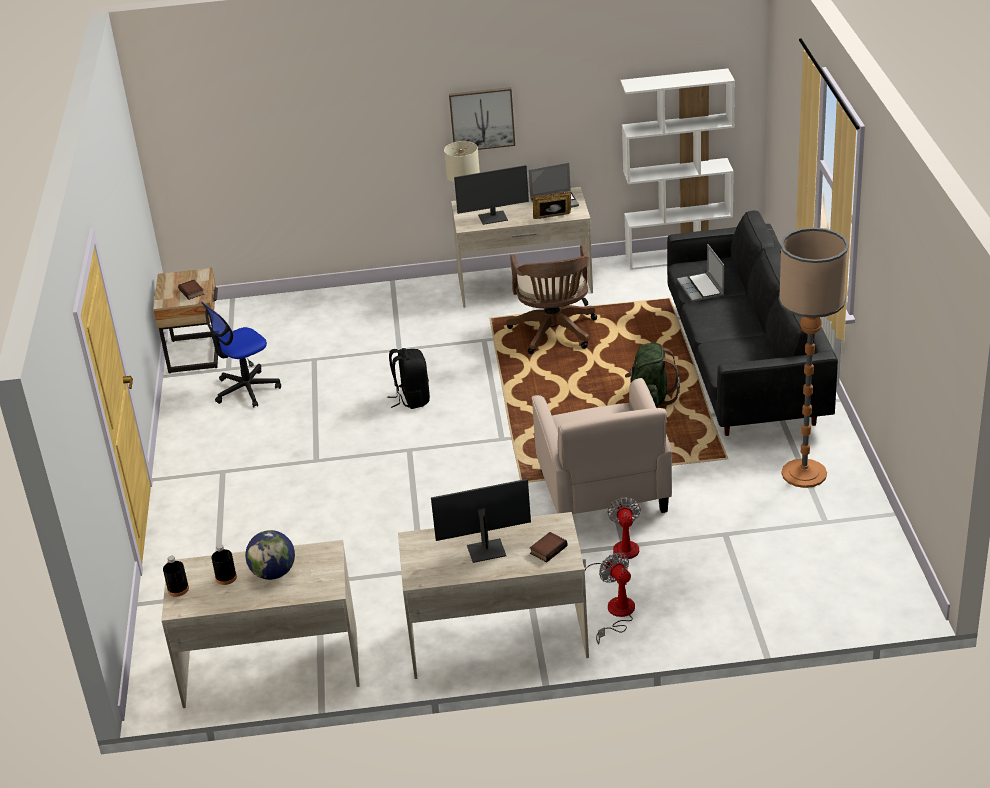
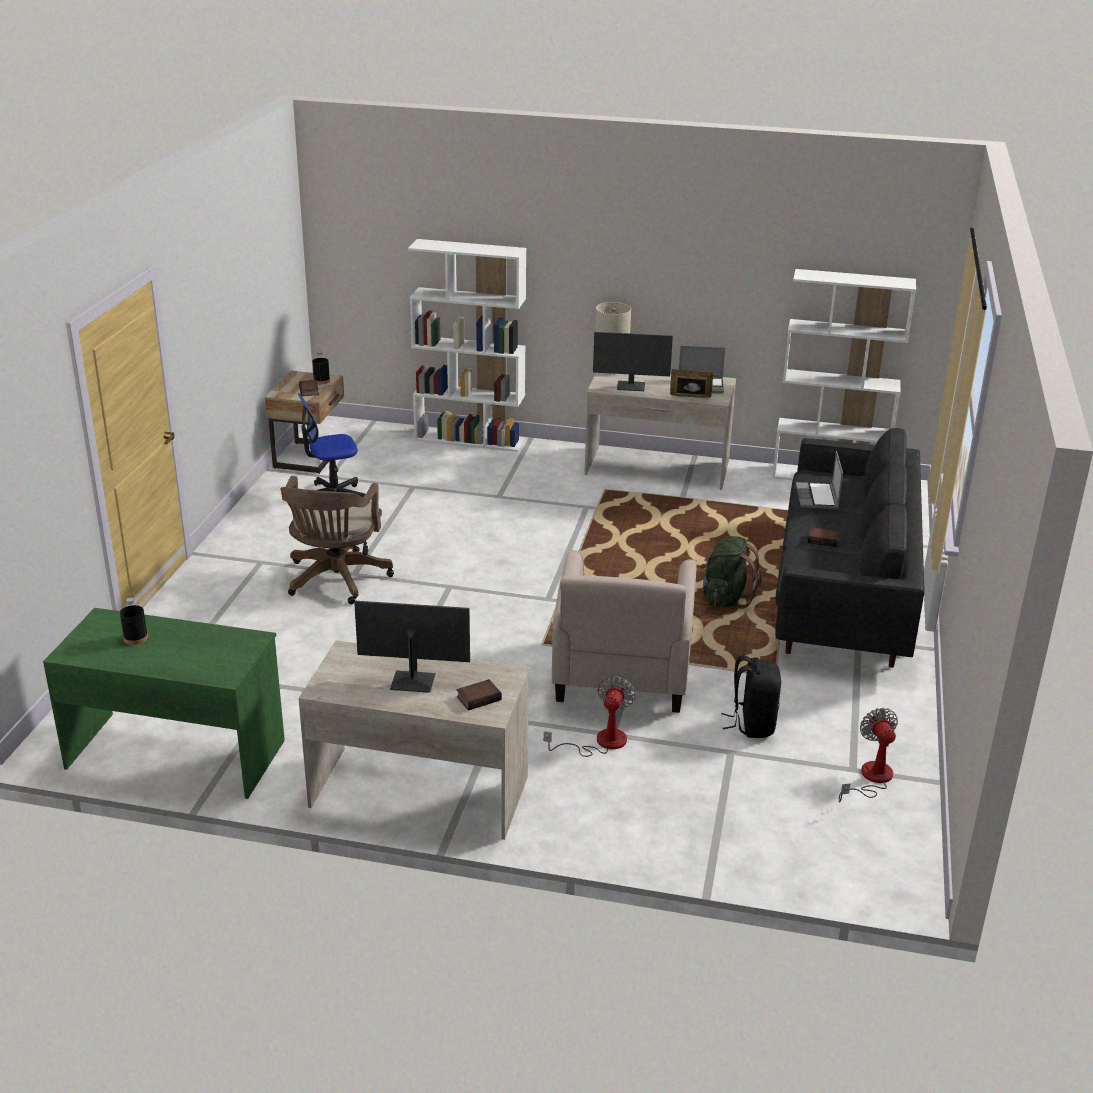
camera: 15 degrees right, 5 degrees down
(178, 589) = (82, 636): black bottle -> black bottle (321, 381)
(271, 666) = (177, 753): beige desk -> green desk
(273, 573) = (184, 646): globe -> none
(337, 296) = (470, 439): none -> white bookcase
(411, 399) = (482, 542): black backpack -> black backpack (752, 724)
(482, 119) = (644, 283): picture -> none
(554, 334) = (660, 517): brown office chair -> brown office chair (335, 581)
(617, 614) = (563, 803): fan -> fan (870, 779)
(726, 328) = (823, 540): none -> book
(804, 474) = (854, 713): floor lamp -> none

